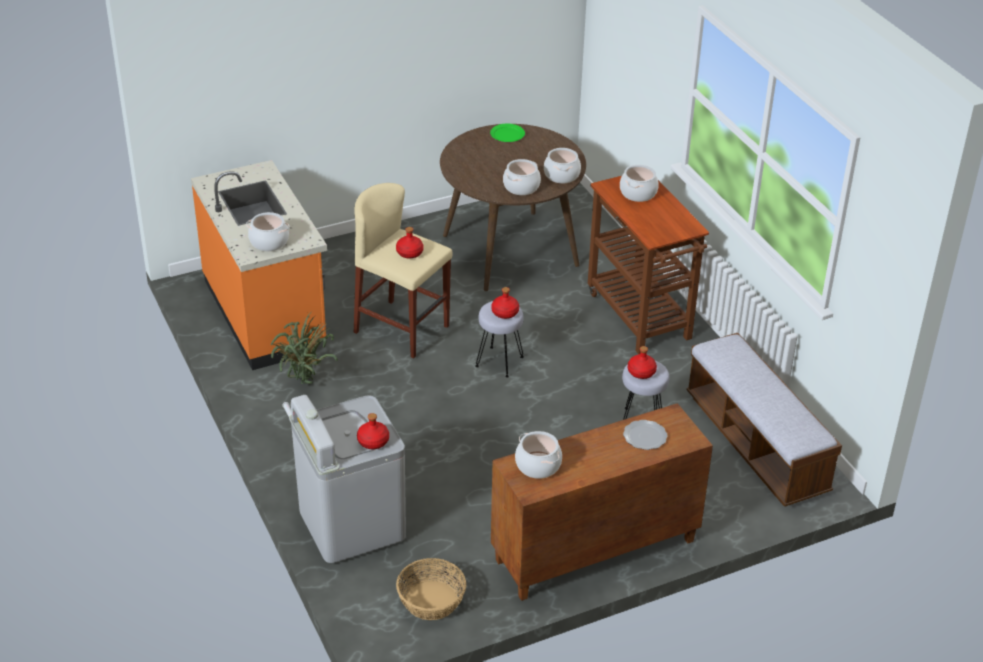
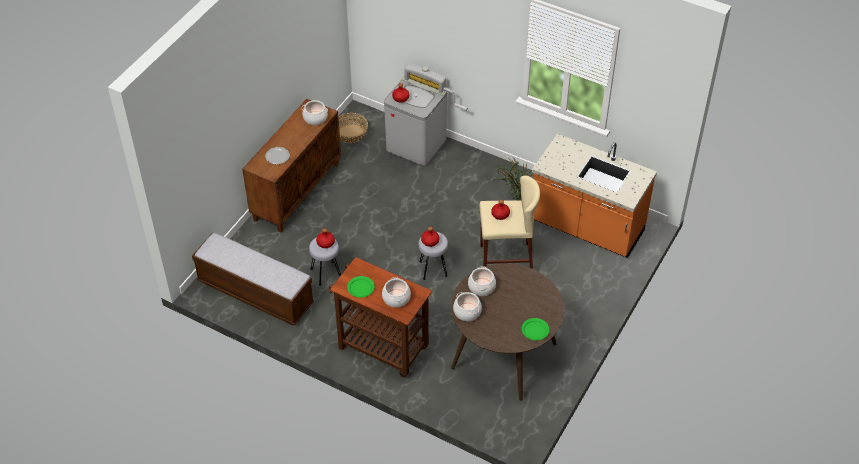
camera: 145 degrees right, 10 degrees up
(269, 242) = (562, 154): cooking pot -> none
(671, 218) = (360, 287): none -> green plate

